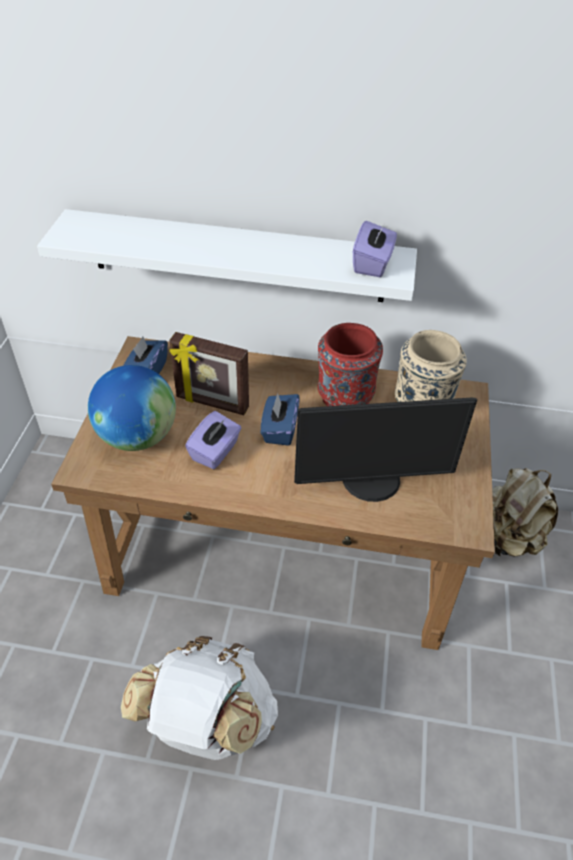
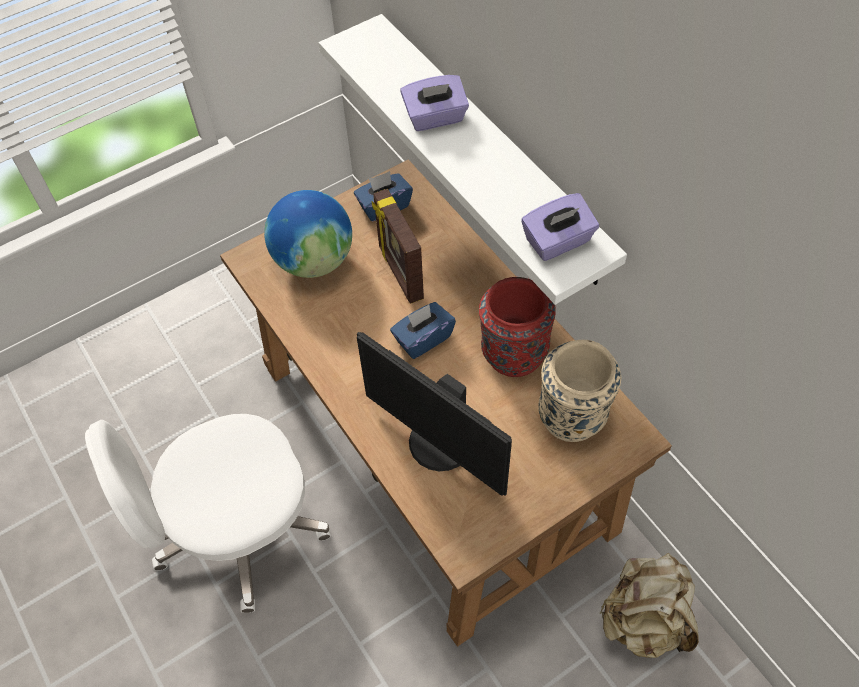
camera: 50 degrees right, 10 degrees up
(208, 722) = (237, 529): white backpack -> white office chair
(215, 452) = (352, 319): purple tissue box -> purple tissue box (435, 118)

